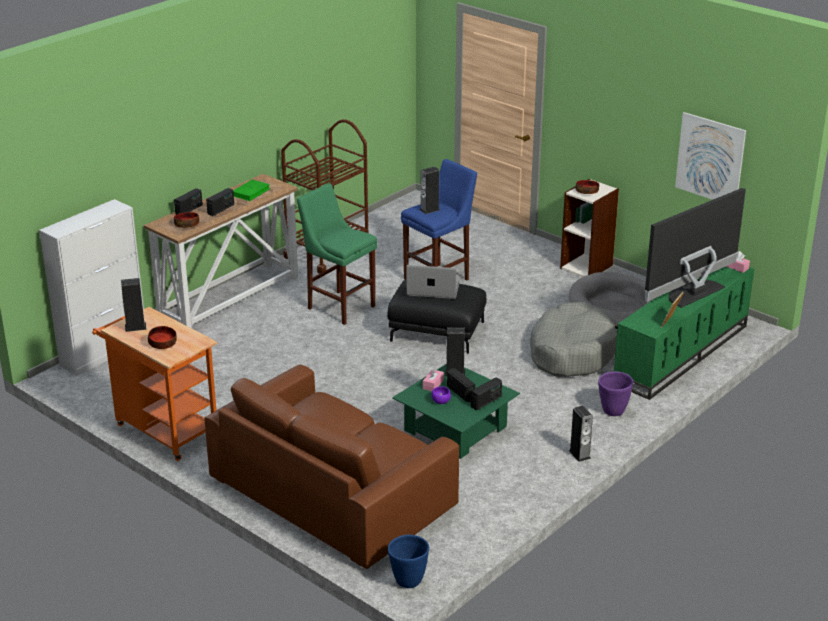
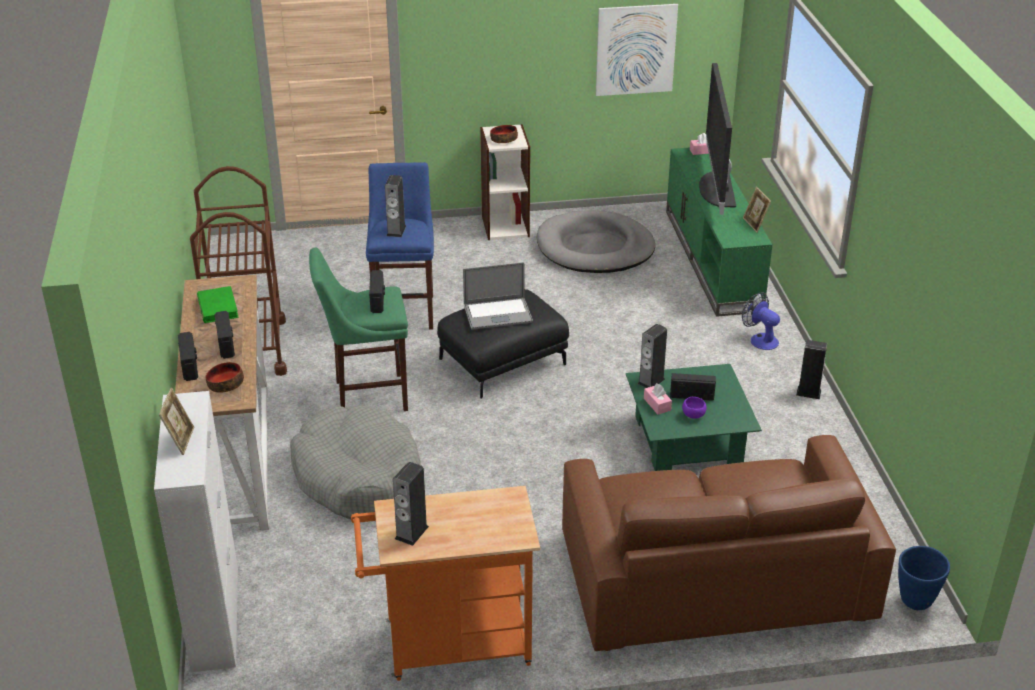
camera: 50 degrees left, 5 degrees up
(83, 218) = (180, 440): none -> picture frame
(162, 343) = (479, 528): bowl -> none
(433, 289) = (498, 314): laptop -> laptop turned 150 degrees counterclockwise
(486, 402) = (724, 389): radio -> radio (377, 301)
(571, 352) = (638, 309): grey dog bed -> grey dog bed (358, 476)
(613, 411) = (760, 339): purple planter -> fan

